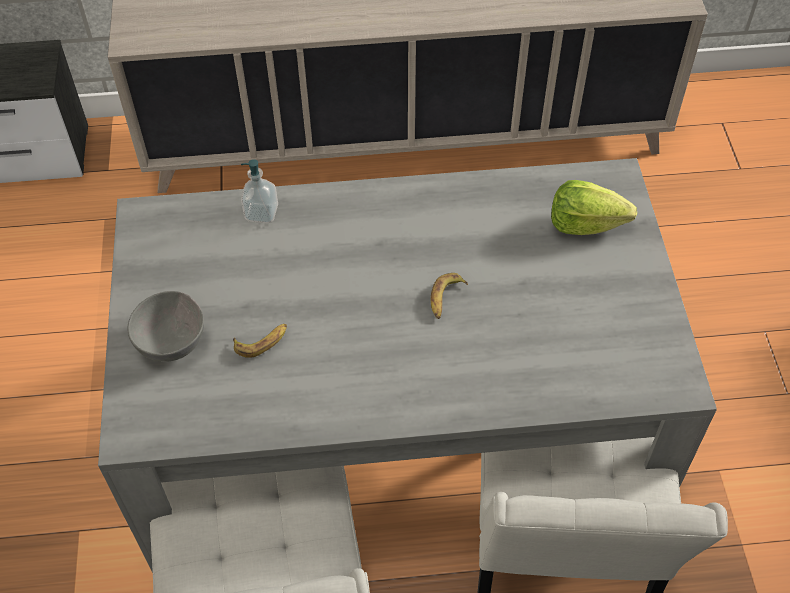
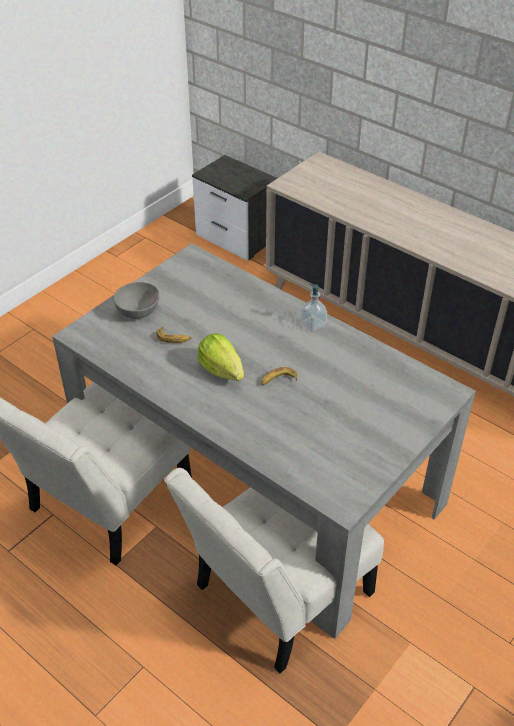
camera: 45 degrees right, 10 degrees down
(261, 213) = (244, 288): soap dispenser -> soap dispenser (313, 324)
(585, 224) = (398, 399): lettuce -> lettuce (221, 370)

